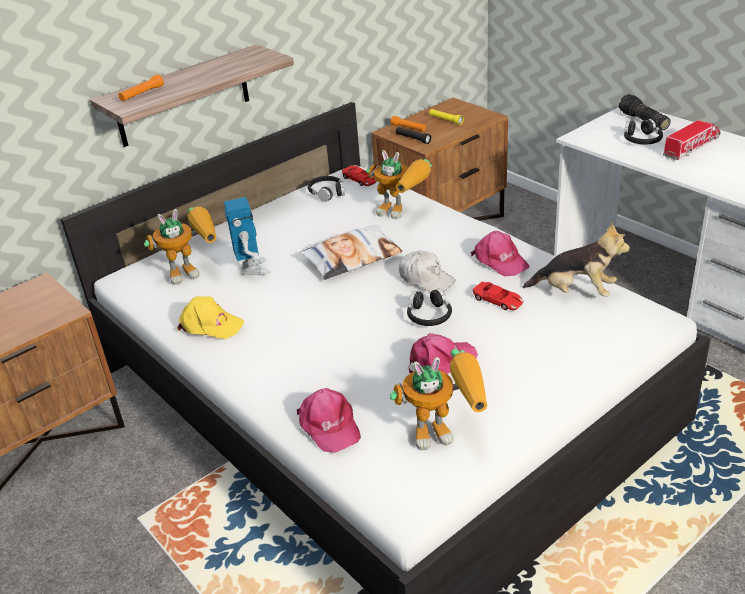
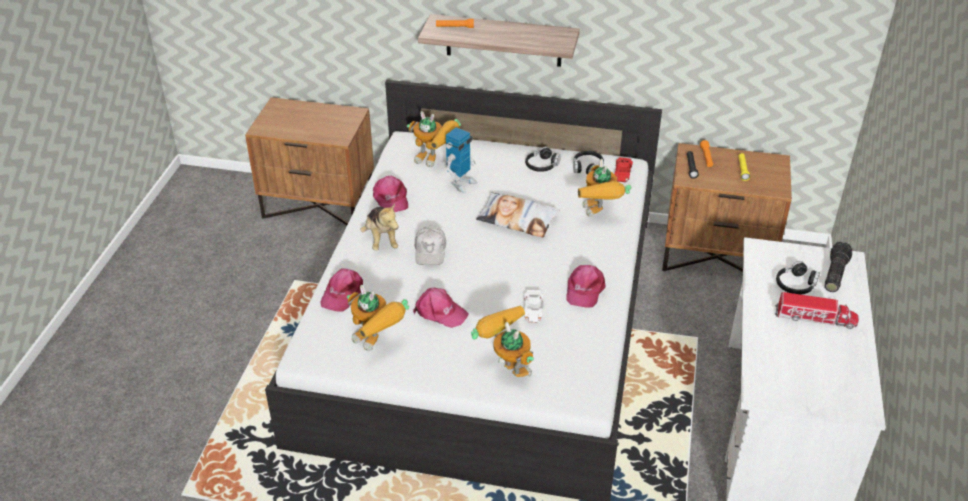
camera: 50 degrees right, 5 degrees up
(210, 325) = (390, 199): yellow cap -> pink cap
(426, 279) = (526, 265): white cap -> white cap (430, 251)
(429, 315) = (484, 284): black headphones -> black headphones (542, 165)
(498, 300) = (533, 309): red toy car -> white toy car
(570, 351) = (505, 367): none -> toy robot
(575, 292) = (581, 344): plush toy -> plush toy (381, 239)

